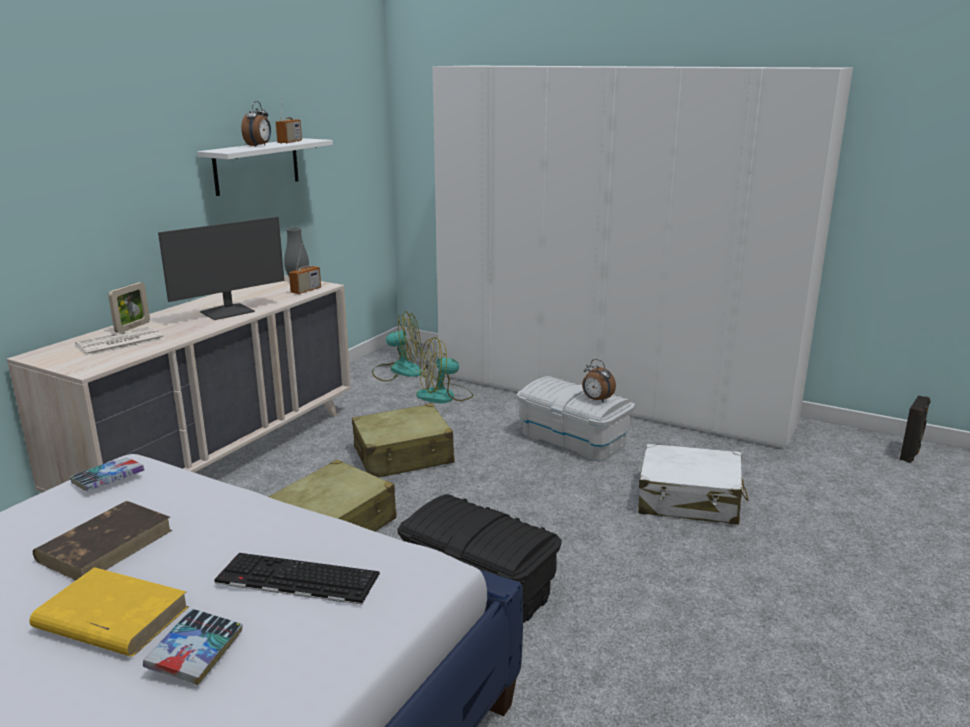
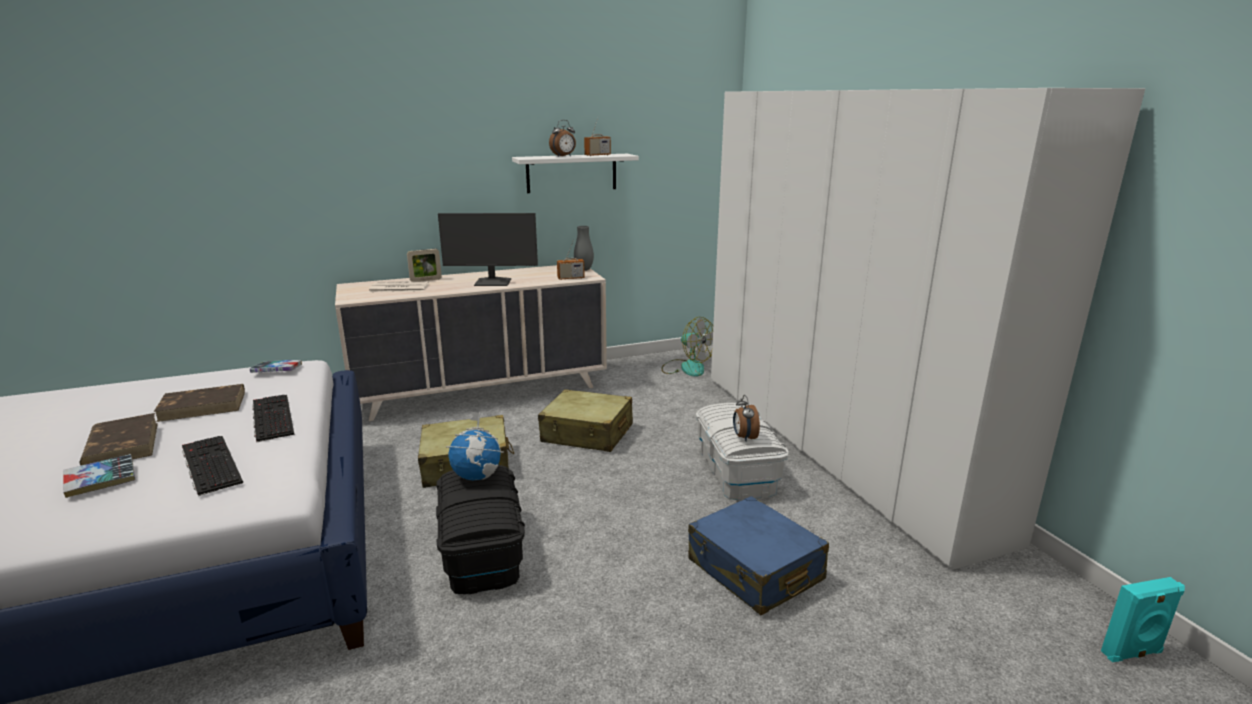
camera: 40 degrees right, 0 degrees up
(110, 618) = (122, 444): yellow book -> brown book
(238, 519) = (271, 417): none -> keyboard
(444, 396) = (689, 398): fan -> none
(447, 509) = (477, 476): none -> globe
(689, 500) = (754, 570): white suitcase -> blue suitcase
(910, 454) = (1132, 653): black speaker -> turquoise speaker

